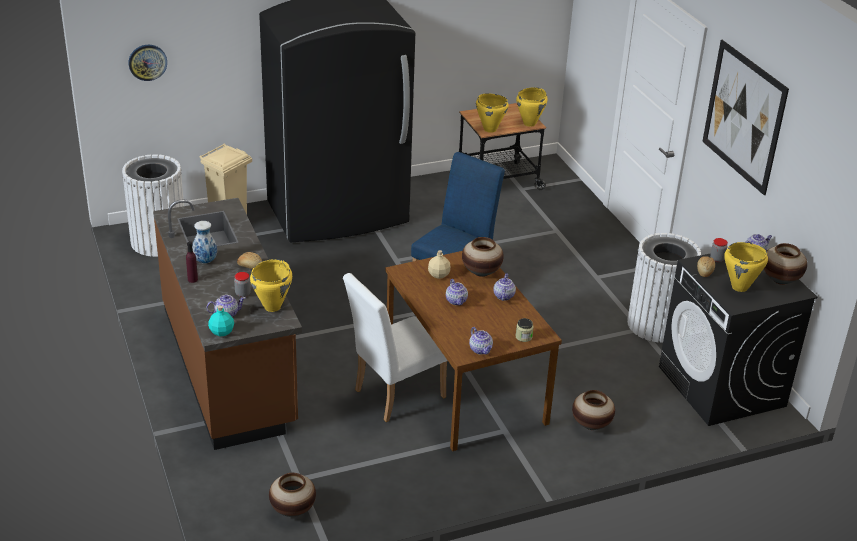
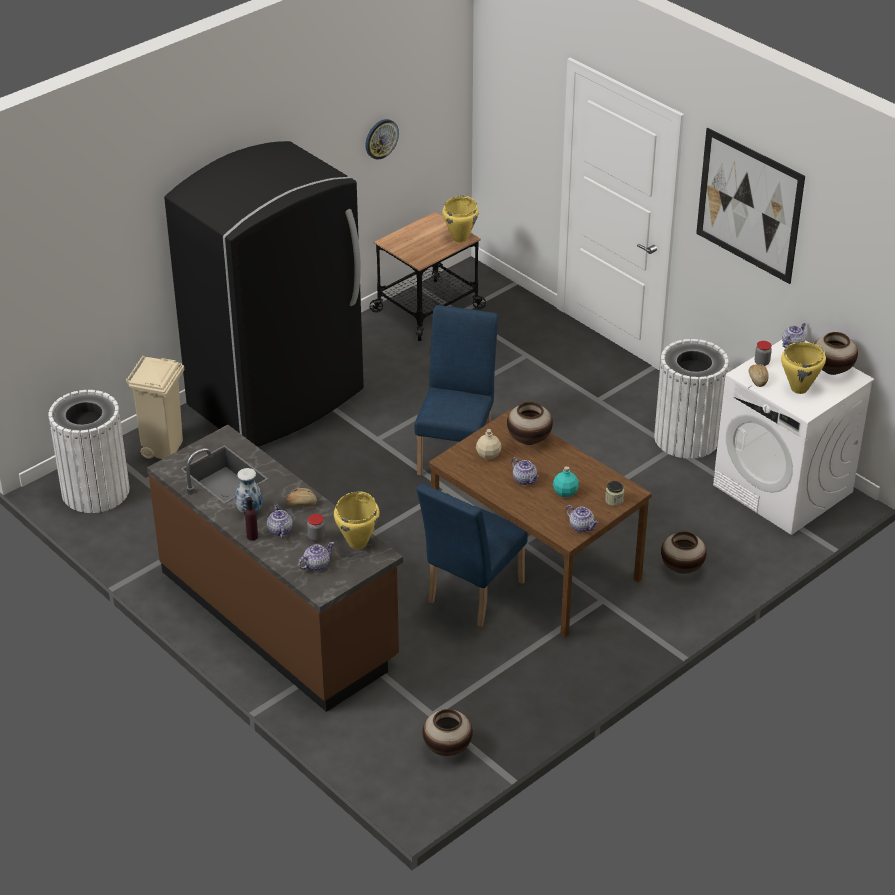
camera: 20 degrees left, 5 degrees up
(147, 62) = (51, 287): wall clock -> wall clock (381, 138)
(221, 332) = (326, 586): turquoise bottle -> turquoise bottle (565, 492)
(393, 395) = (471, 596): white chair -> blue chair
(490, 129) = (422, 257): yellow cooking pot -> none
(503, 296) = (567, 460): teapot -> teapot (279, 530)
(722, 387) = (783, 489): black washing machine -> white washing machine

